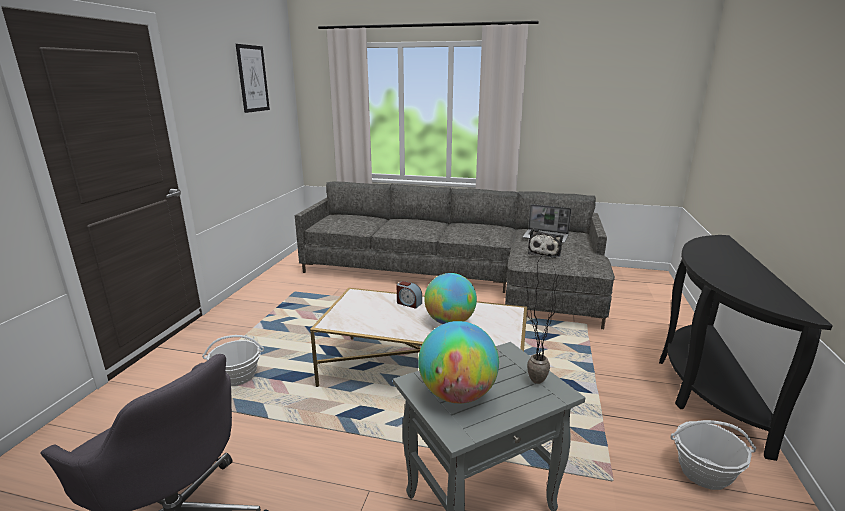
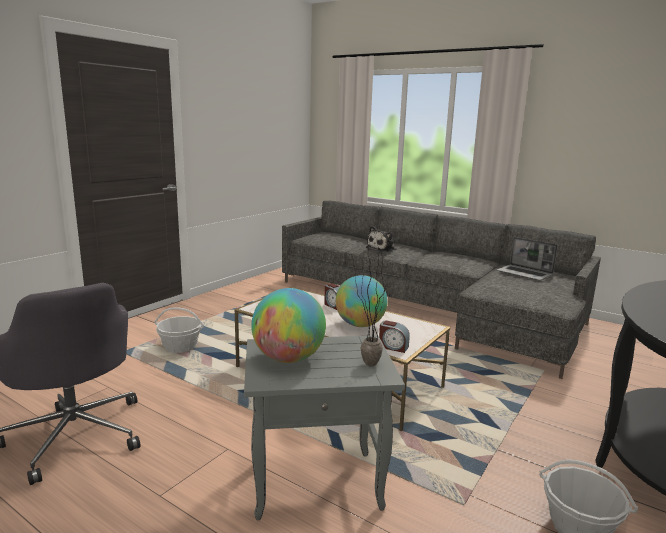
camera: 20 degrees right, 5 degrees down
(253, 78) = (264, 100): picture -> none
(498, 342) = (393, 347): none -> alarm clock
(545, 252) = (510, 286): plush toy -> plush toy (382, 249)

